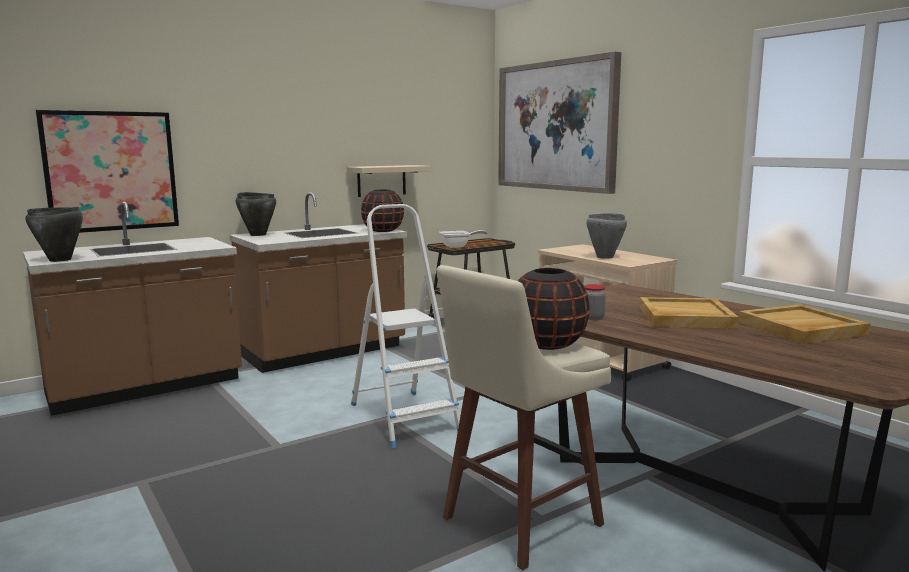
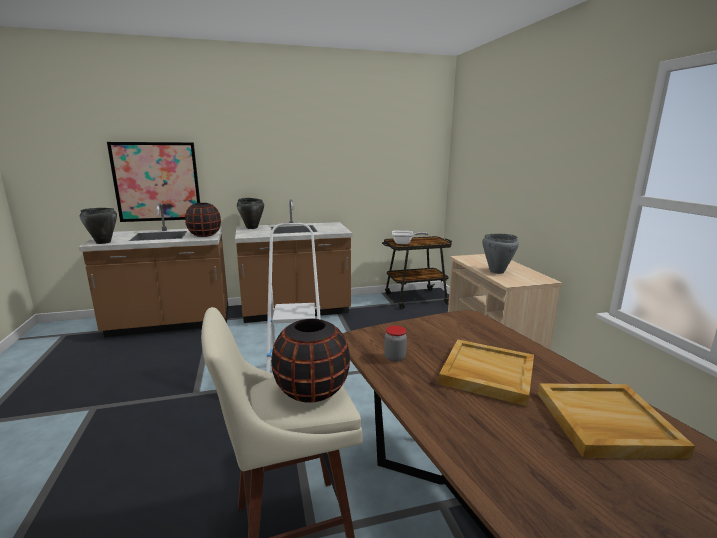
camera: 20 degrees right, 5 degrees up
(381, 180) = (352, 191): beige shelf -> none
(382, 230) = (337, 230): black vase -> black vase (204, 235)
(556, 126) = (487, 152): picture -> none

